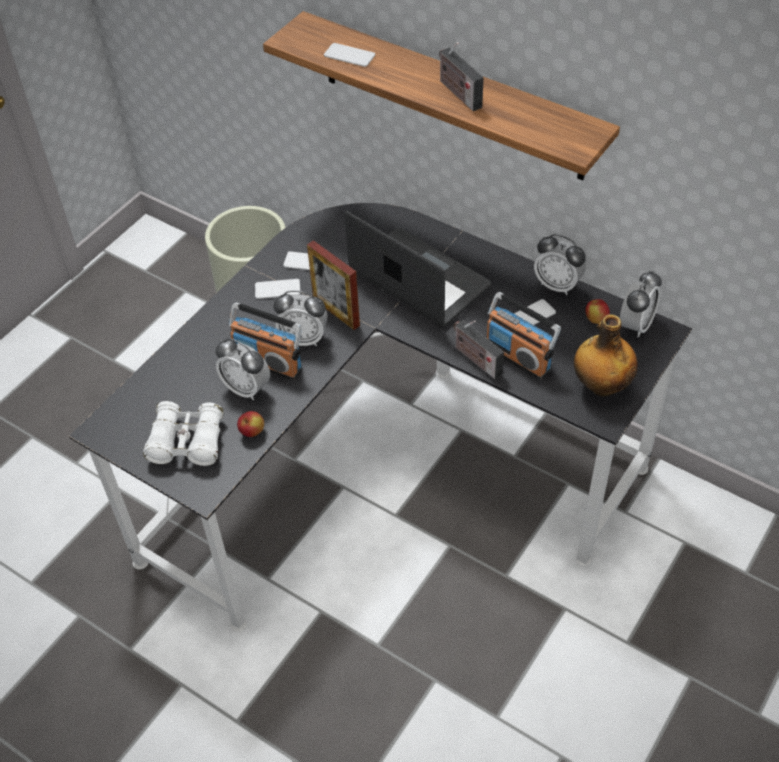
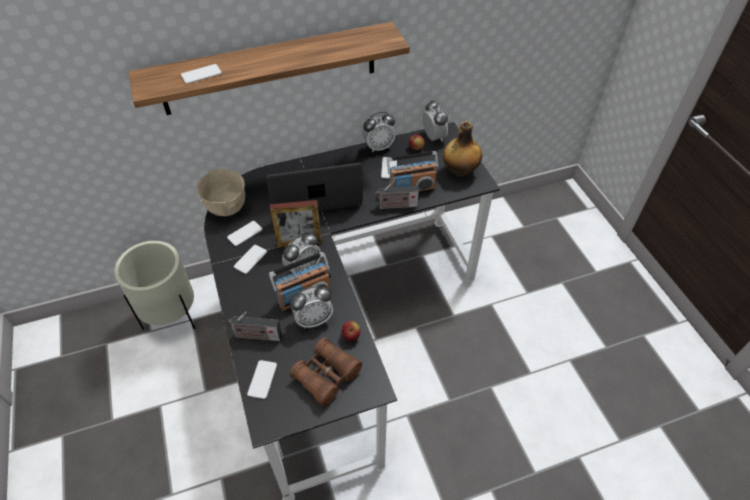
camera: 55 degrees left, 0 degrees up
(144, 395) = (262, 379): none -> phone
(187, 442) = (326, 376): white binoculars -> brown binoculars
(327, 225) = (226, 207): none -> beige bowl
(458, 93) = (294, 54): radio -> radio (256, 336)

